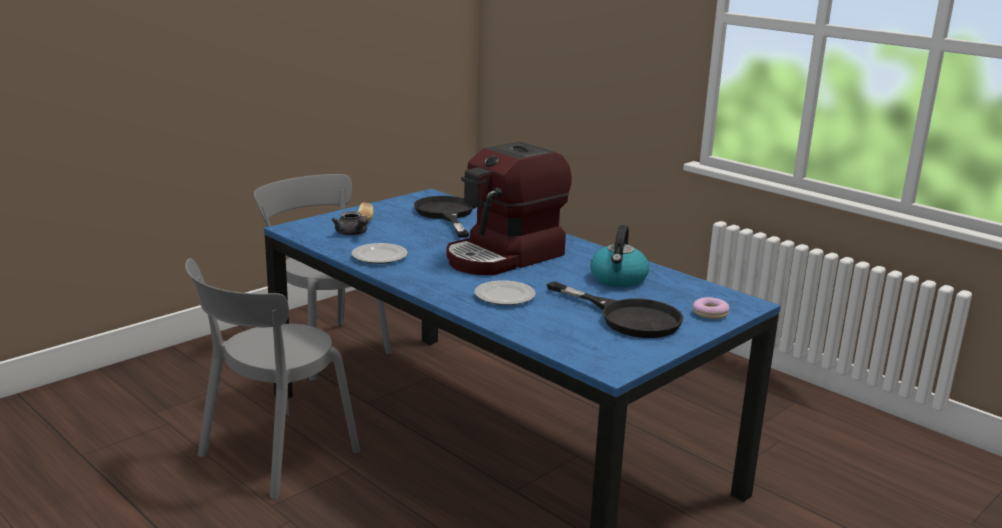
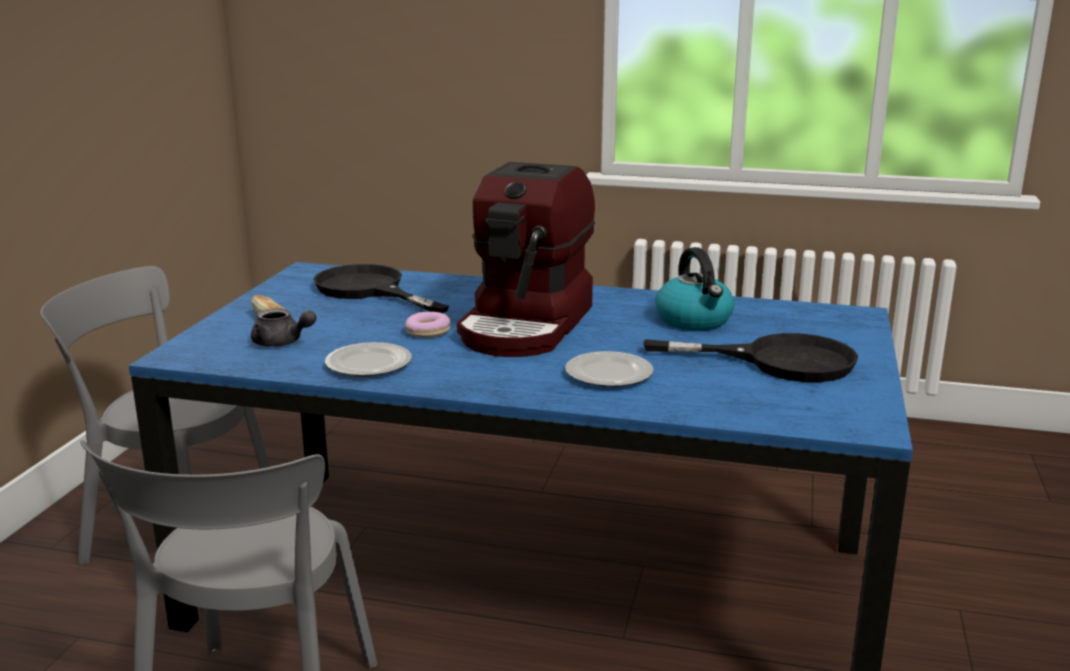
camera: 30 degrees left, 0 degrees up
(710, 314) = (845, 334): donut -> donut (428, 332)

